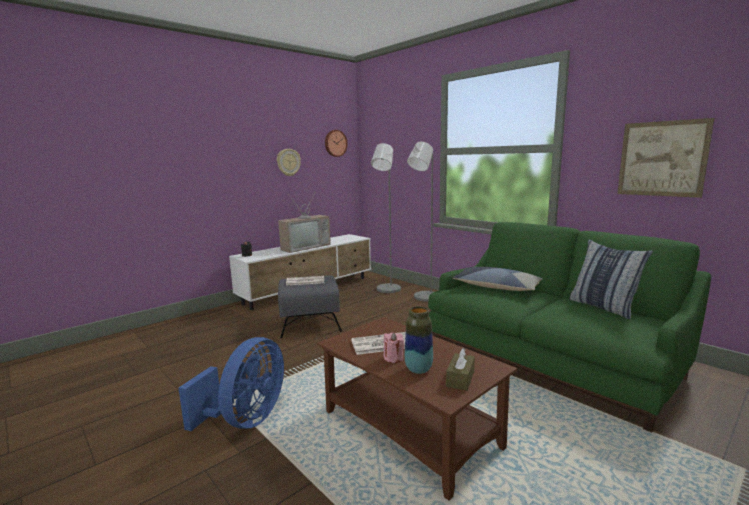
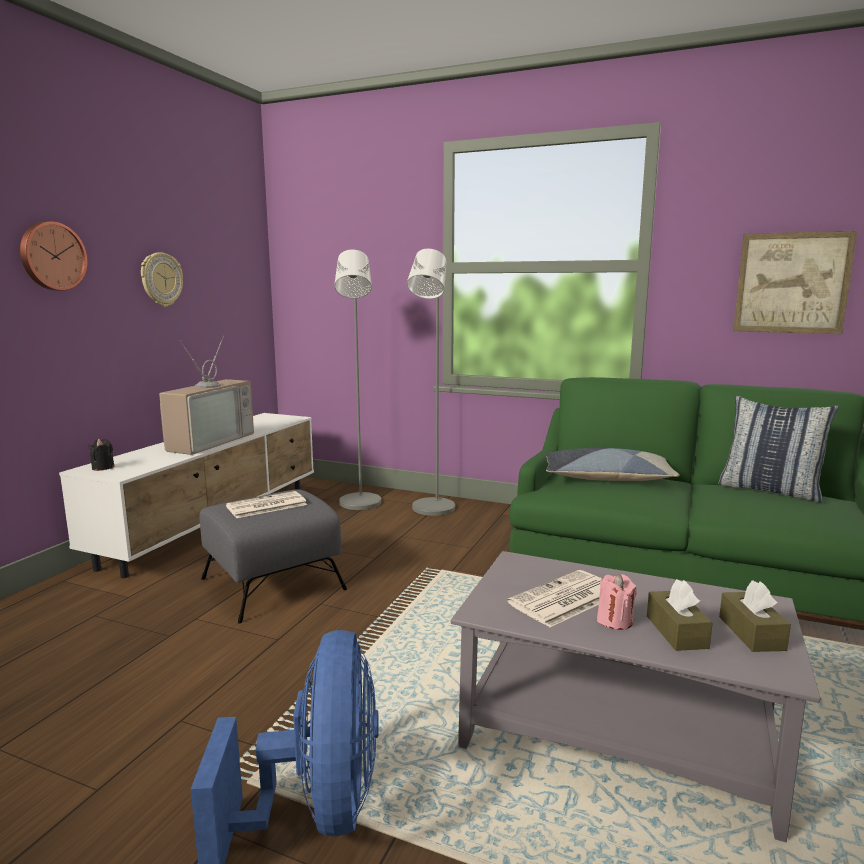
camera: 25 degrees left, 0 degrees up
(335, 143) = (236, 248): wall clock -> wall clock (52, 256)
(411, 430) = (620, 738): brown coffee table -> grey coffee table
(418, 369) = (676, 632): vase -> brown tissue box

